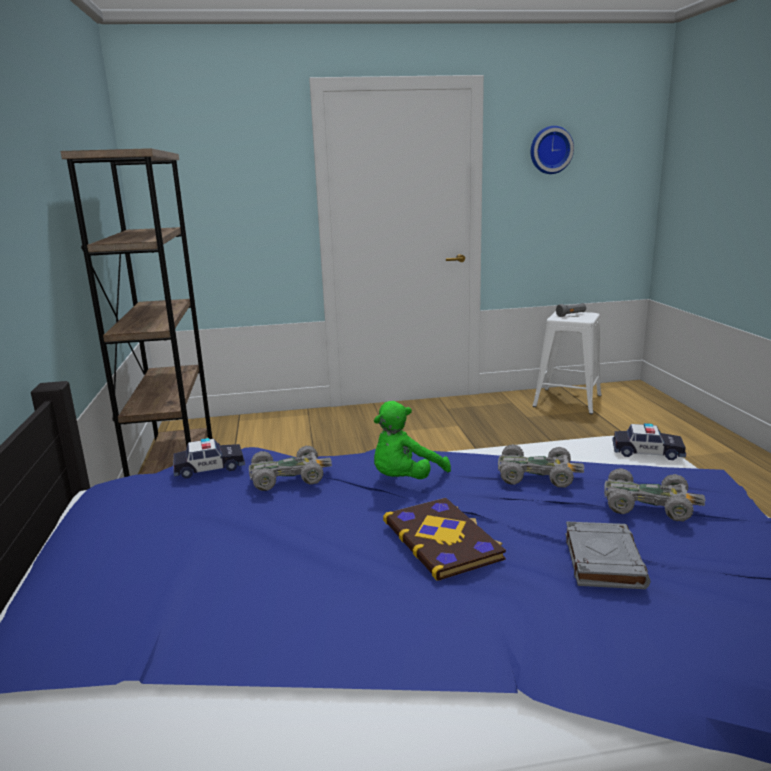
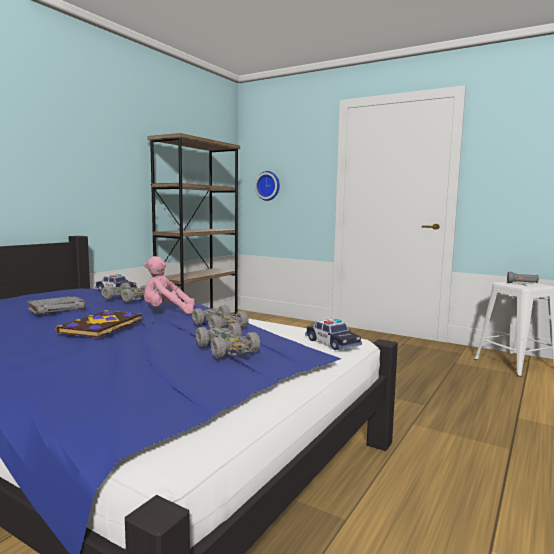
camera: 40 degrees right, 10 degrees down
(405, 479) = (166, 312): green plush toy -> pink plush toy
(550, 150) = (526, 141): wall clock -> wall clock (268, 186)
(602, 560) = (130, 352): grey book -> grey book (57, 309)

